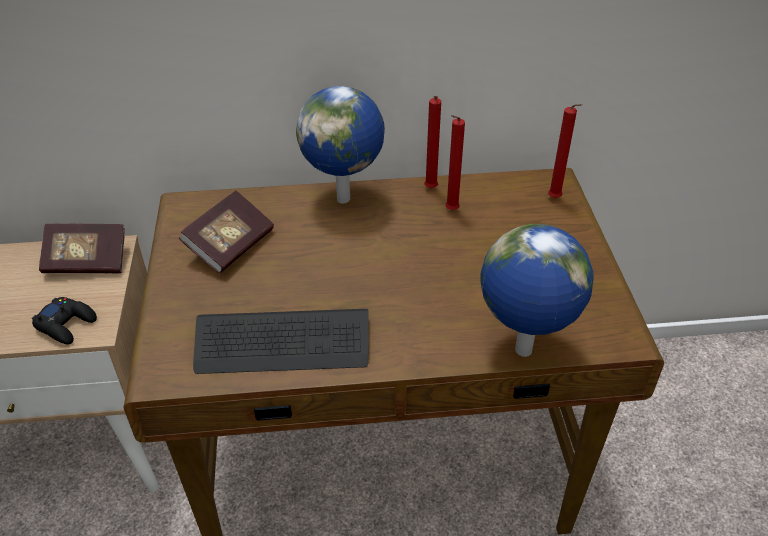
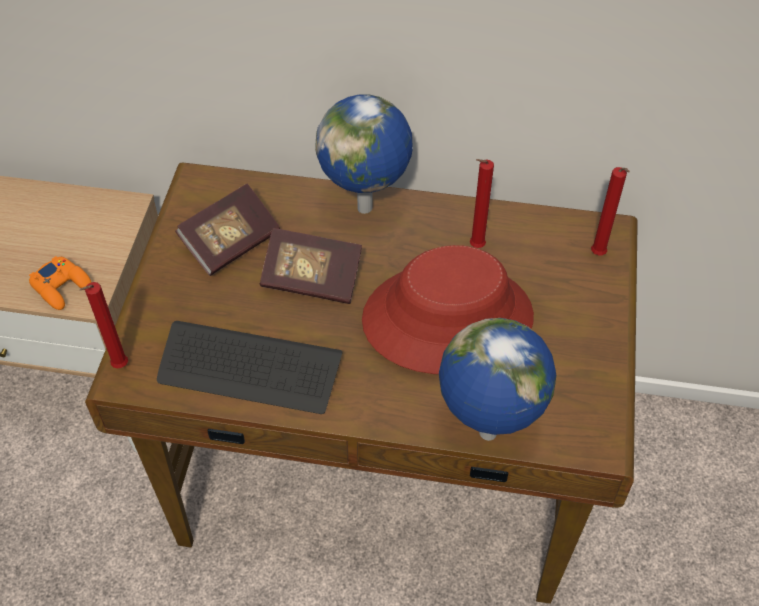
camera: 15 degrees right, 10 degrees up
(66, 324) = (62, 286): black game controller -> orange game controller
(87, 262) = (97, 217): book -> book (312, 279)
(430, 189) = (463, 214): red candle -> red candle (118, 367)
(449, 268) = (447, 318): none -> red hat

